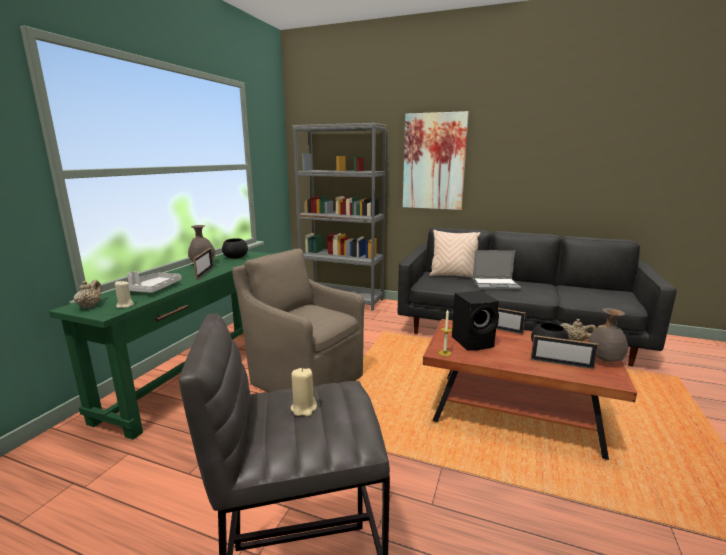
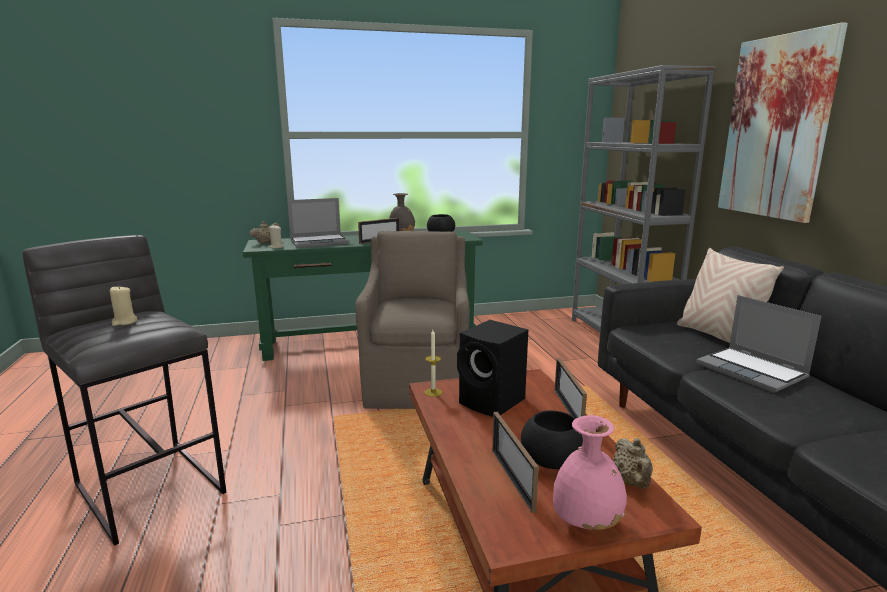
camera: 55 degrees right, 0 degrees up
(153, 289) = (319, 242): grey tray -> laptop
(604, 360) = (587, 521): grey vase -> pink vase

